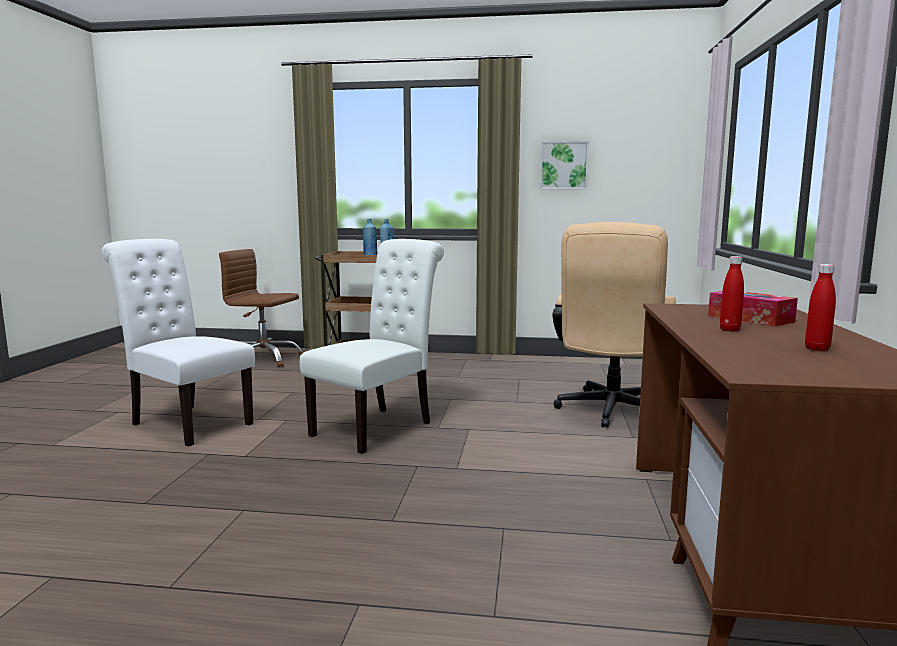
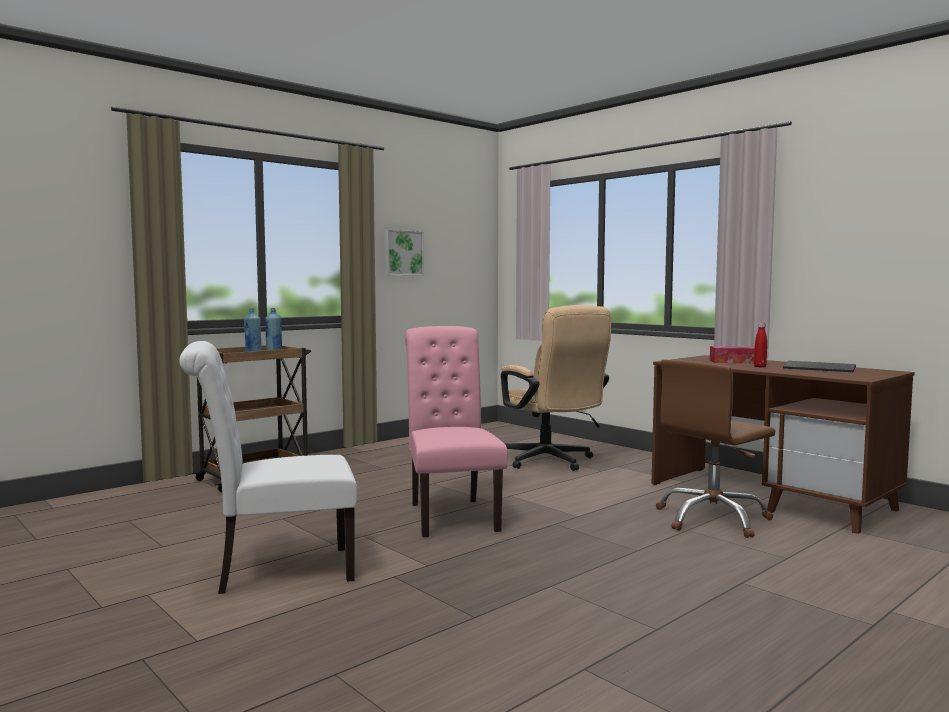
camera: 50 degrees left, 5 degrees down
(263, 359) = (124, 506): brown office chair -> brown office chair (712, 519)
(378, 427) = (451, 514): white chair -> pink chair
(817, 349) = (820, 368): red bottle -> keyboard

